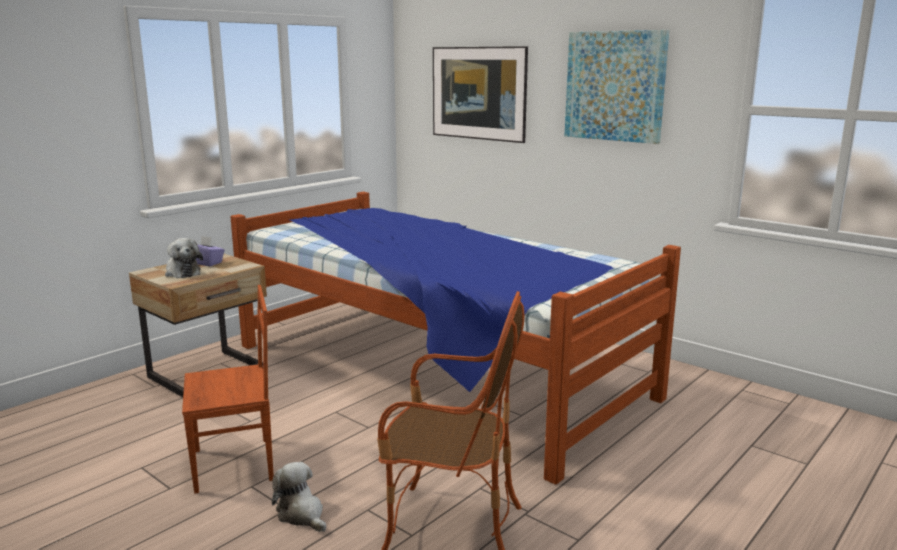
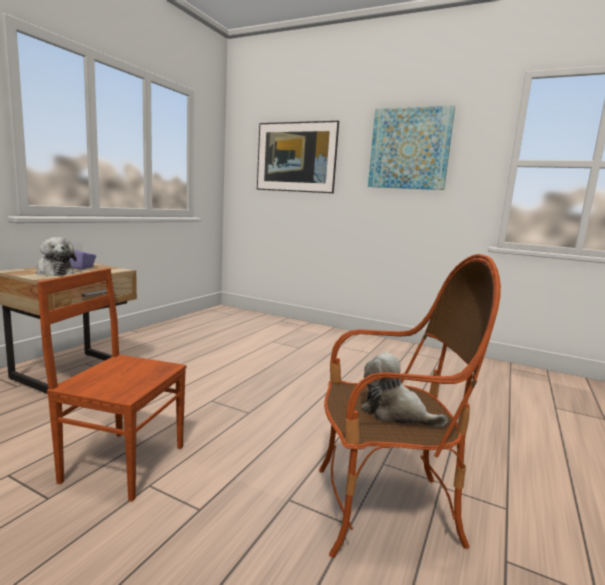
camera: 15 degrees left, 5 degrees down
(235, 465) = (124, 462): brown chair -> brown chair turned 135 degrees counterclockwise
(302, 514) = (219, 514): plush toy -> plush toy (395, 413)
(434, 371) = (282, 364): bed -> none

